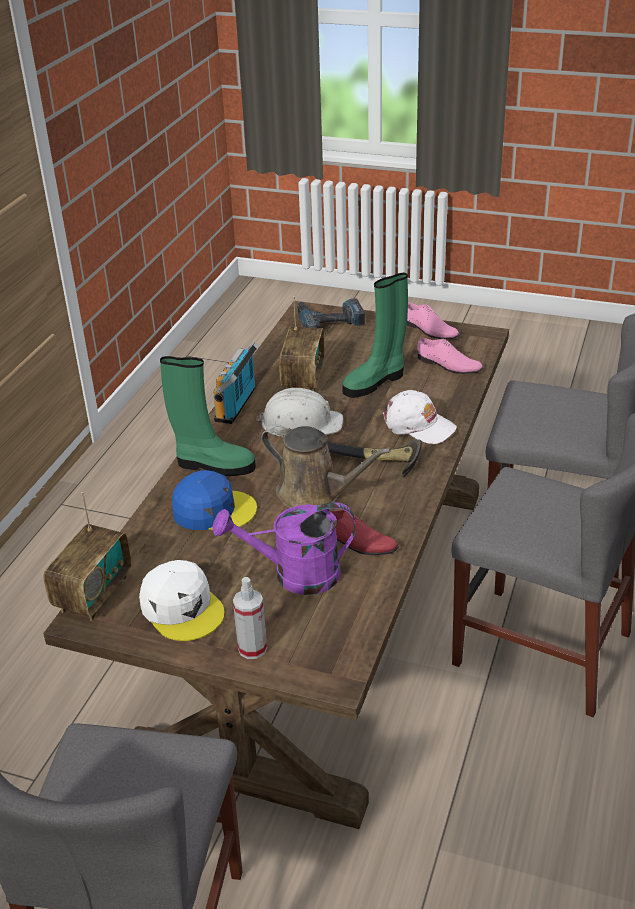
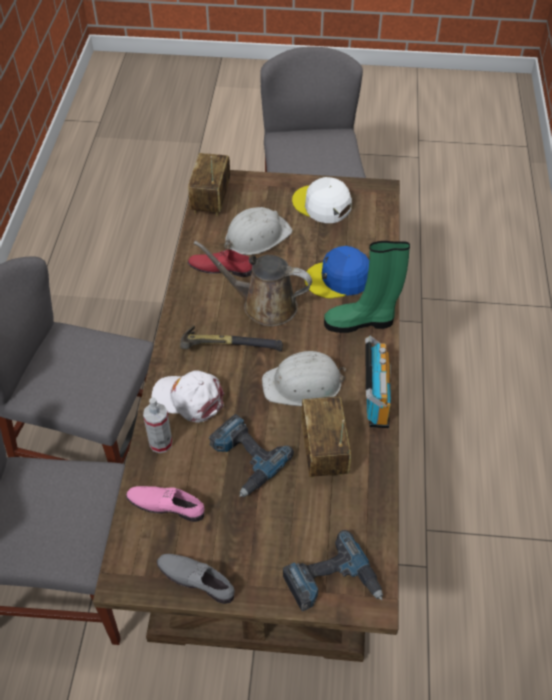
camera: 165 degrees right, 15 degrees up
(93, 594) = (385, 205): radio -> radio (211, 200)
(252, 648) = (266, 188): spray bottle -> spray bottle (161, 443)
(295, 575) = (256, 236): purple watering can -> white hard hat
(375, 382) = (244, 460): green boot -> power drill
(429, 330) = (196, 578): pink shoe -> grey shoe

